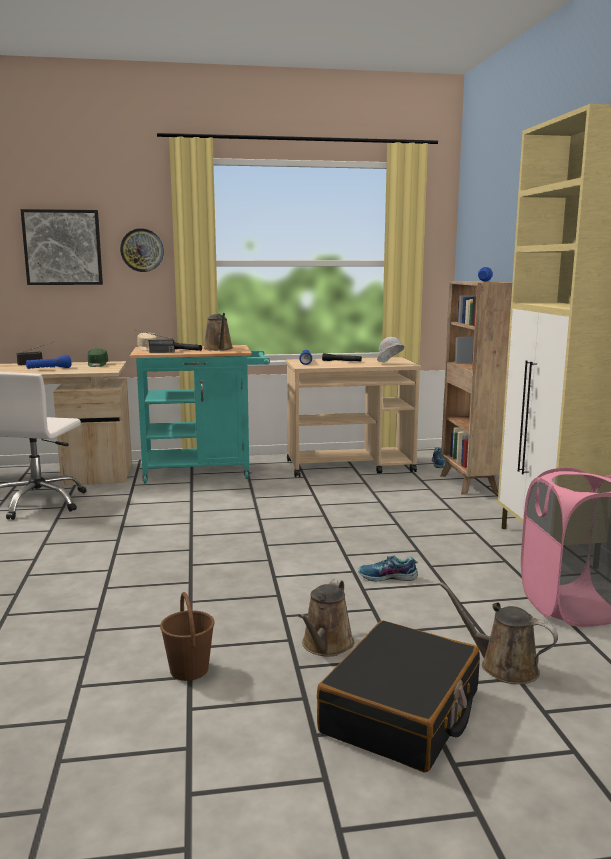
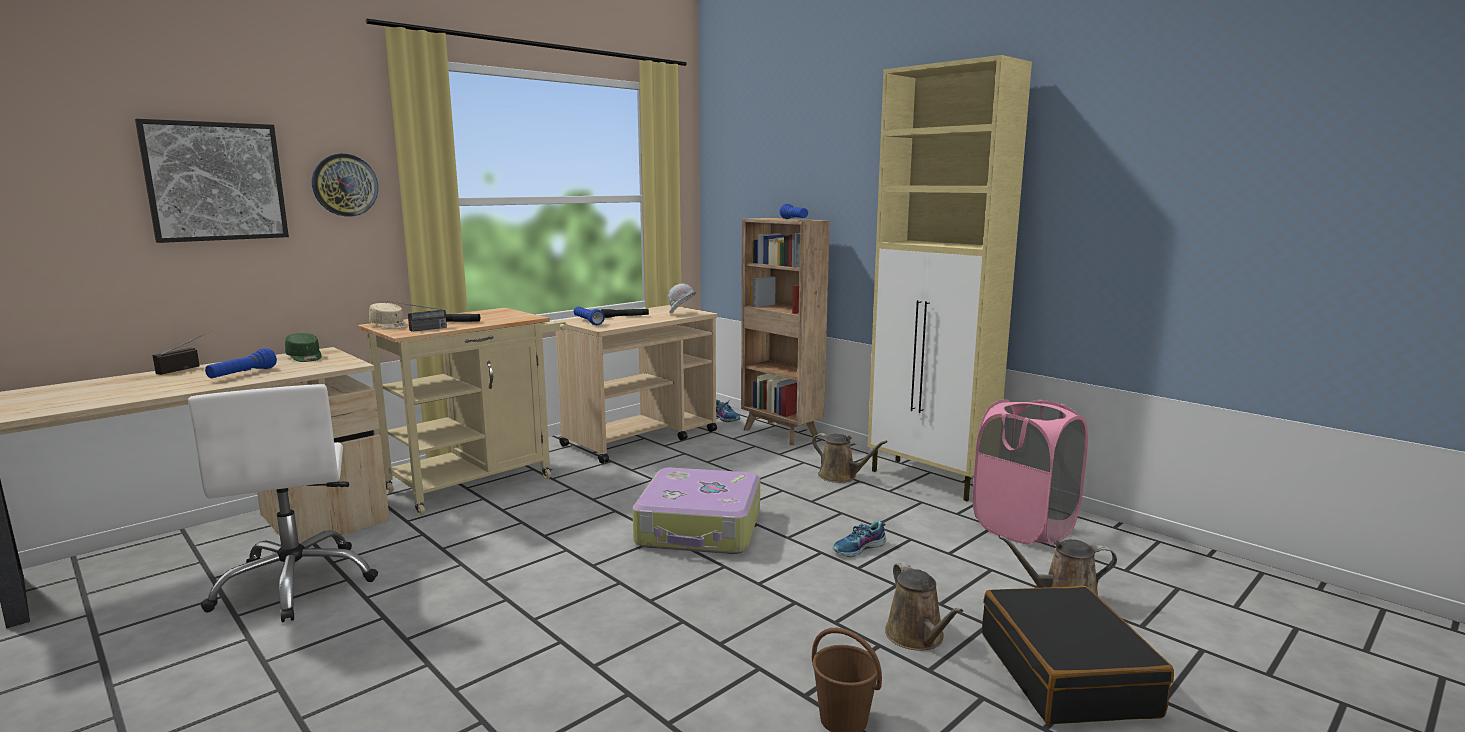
camera: 35 degrees left, 0 degrees up
(204, 472) = (479, 481): turquoise cart -> beige cart
(219, 349) = (491, 316): brown watering can -> brown watering can (840, 476)
(292, 533) = (700, 529): none -> suitcase

